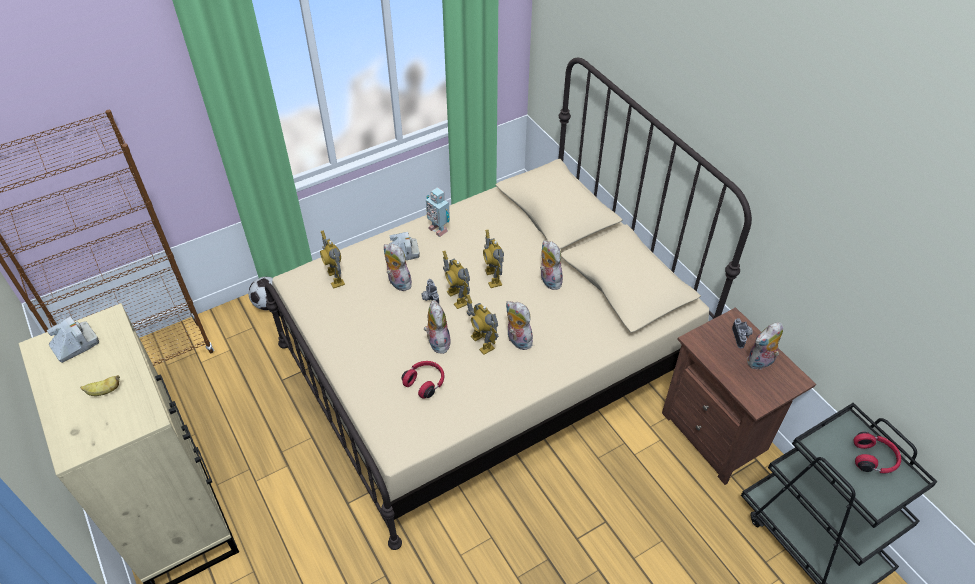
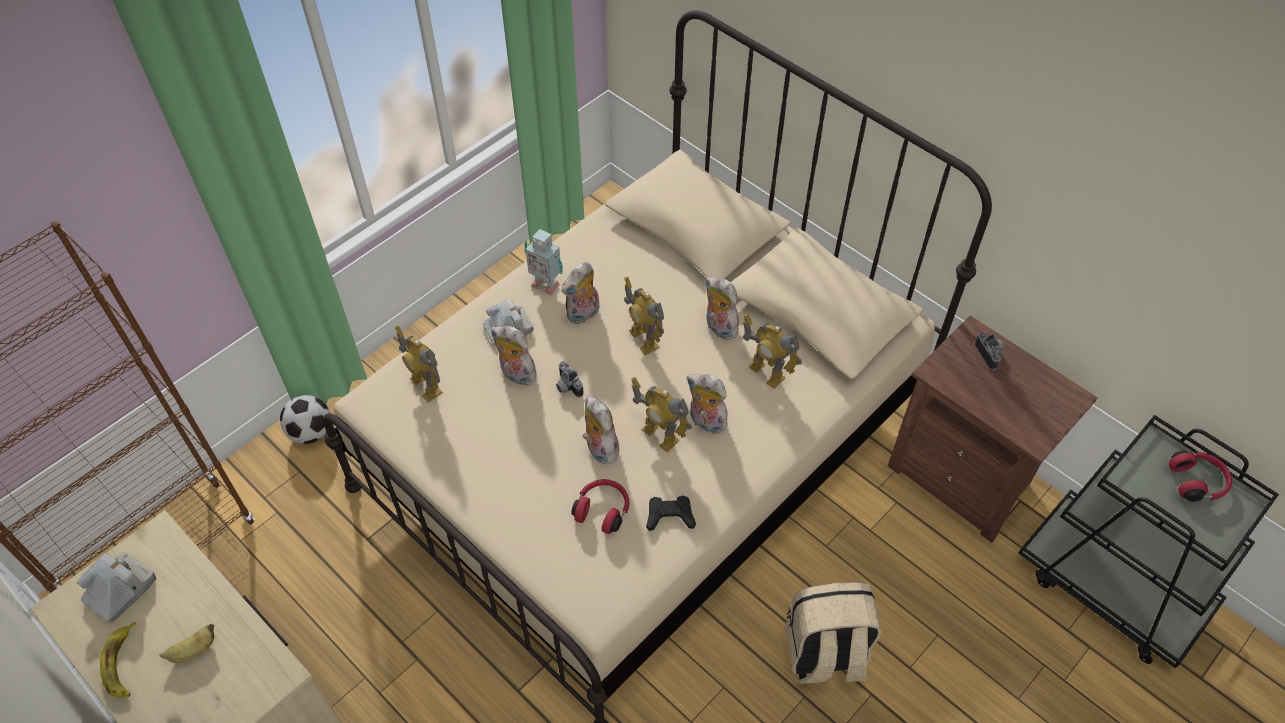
camera: 15 degrees left, 5 degrees up
(58, 389) = (122, 664): none -> banana
(457, 298) = (605, 379): toy robot -> toy robot (766, 373)
(470, 397) = (670, 516): none -> black game controller
(572, 533) = (824, 654): none -> beige backpack
(760, 363) = (1023, 384): plush toy -> plush toy (583, 314)

